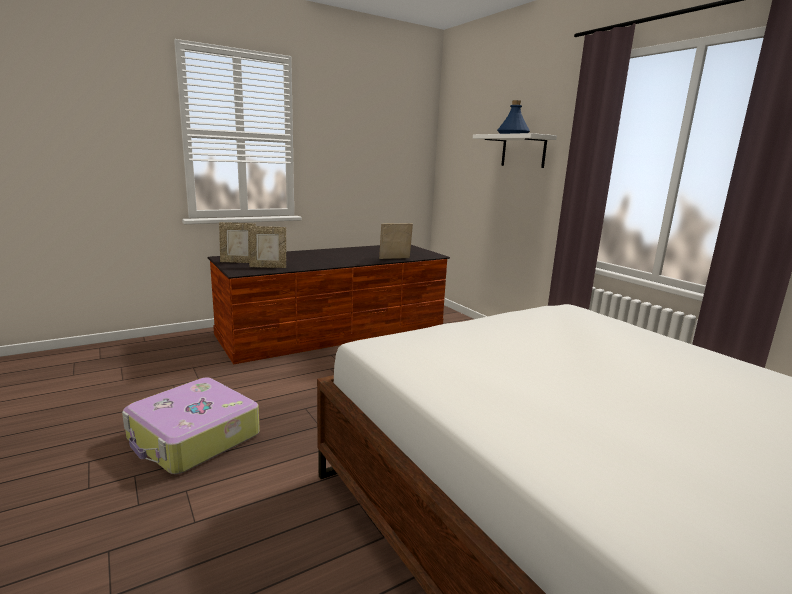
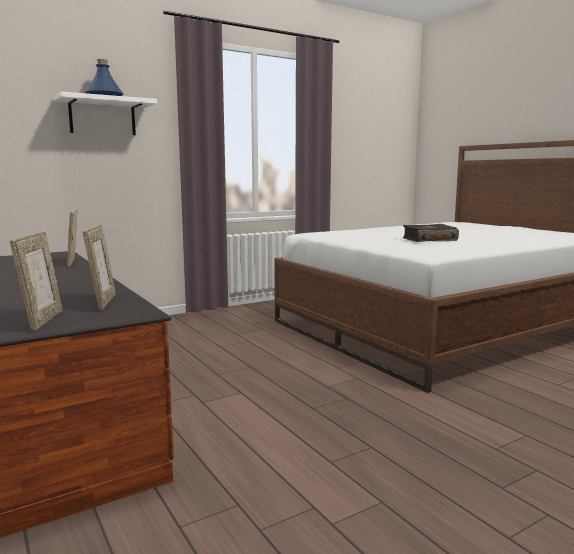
camera: 90 degrees left, 5 degrees down
(193, 438) = (408, 466): suitcase -> none
(531, 364) = (429, 240): none -> book

